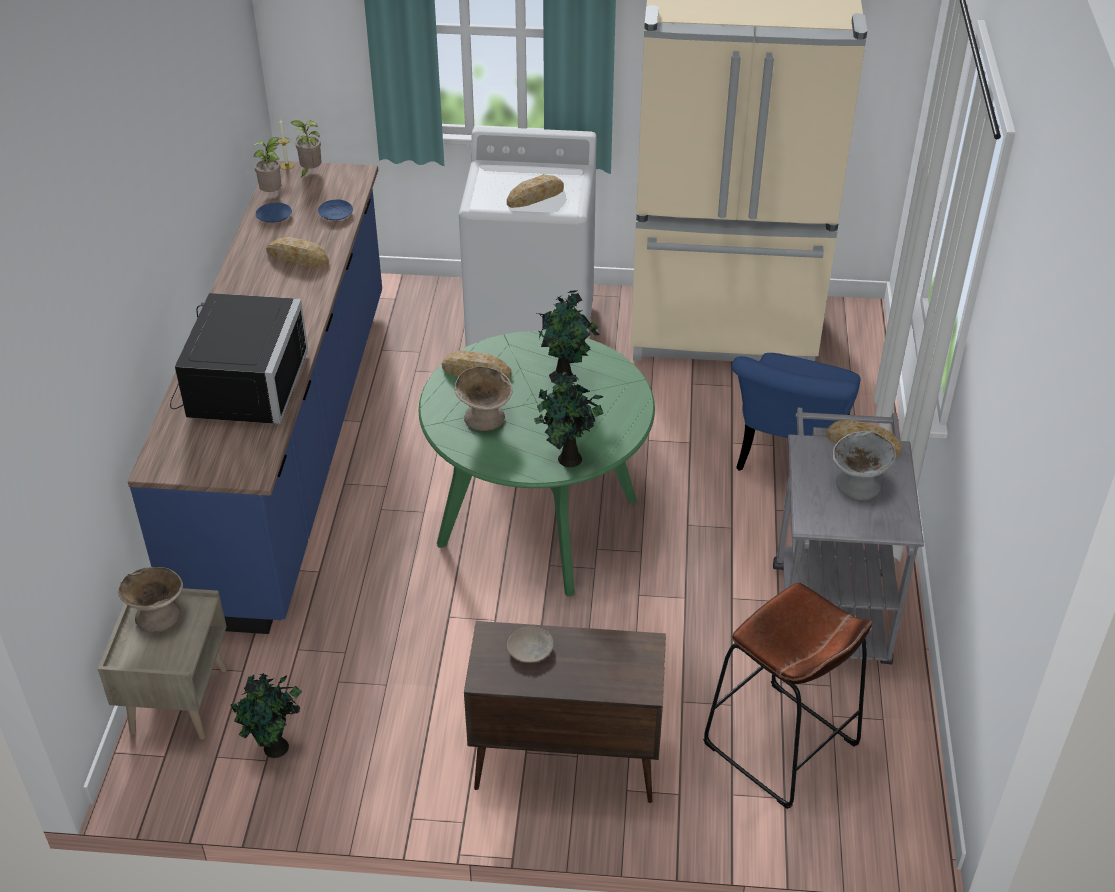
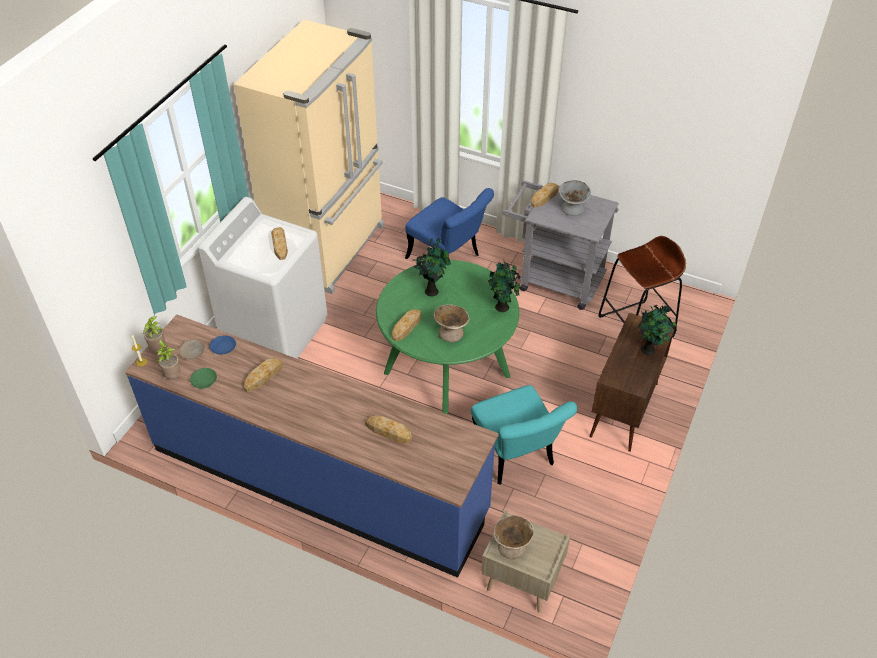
camera: 70 degrees left, 5 degrees up
(239, 384) = (388, 431): black microwave -> bread
(274, 216) = (204, 381): blue plate -> green plate
(275, 749) = (575, 537): potted plant -> potted plant (649, 350)
(405, 642) = (516, 457): none -> turquoise chair
(531, 649) = (624, 365): beige plate -> beige plate (192, 351)

